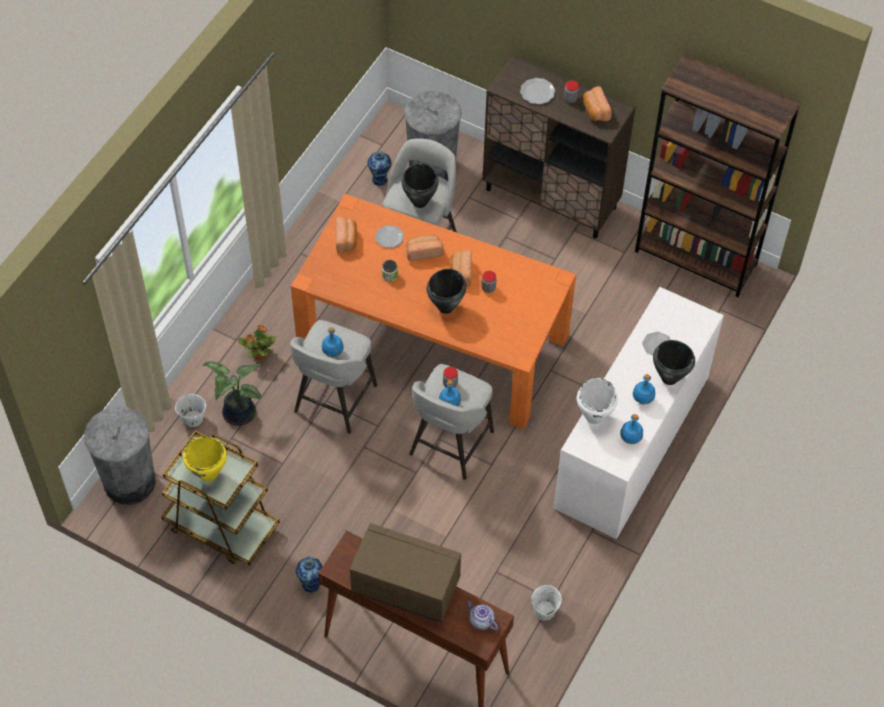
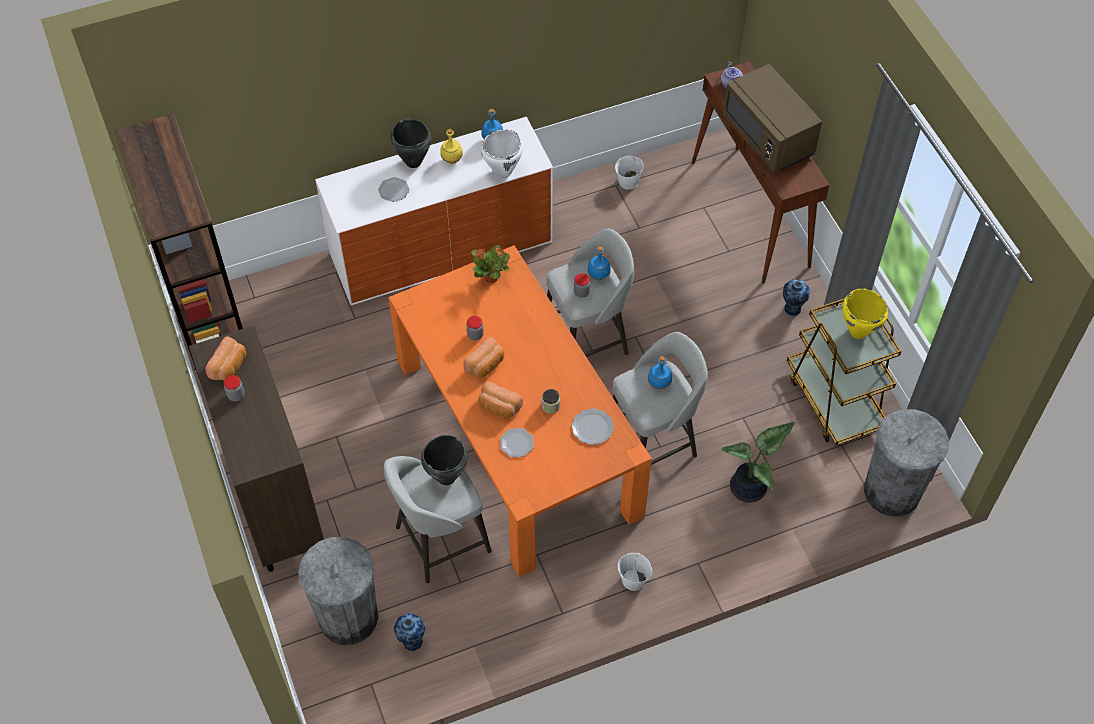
camera: 140 degrees left, 0 degrees up
(192, 418) = (794, 512): white bucket -> white bucket (633, 580)
(259, 355) = (687, 532): potted plant -> potted plant (492, 277)
(346, 240) = (559, 469): bread -> none
(446, 307) = (528, 342): black cooking pot -> none
(537, 92) = (258, 425): plate -> plate (592, 428)
(643, 400) = (451, 160): blue bottle -> yellow bottle

